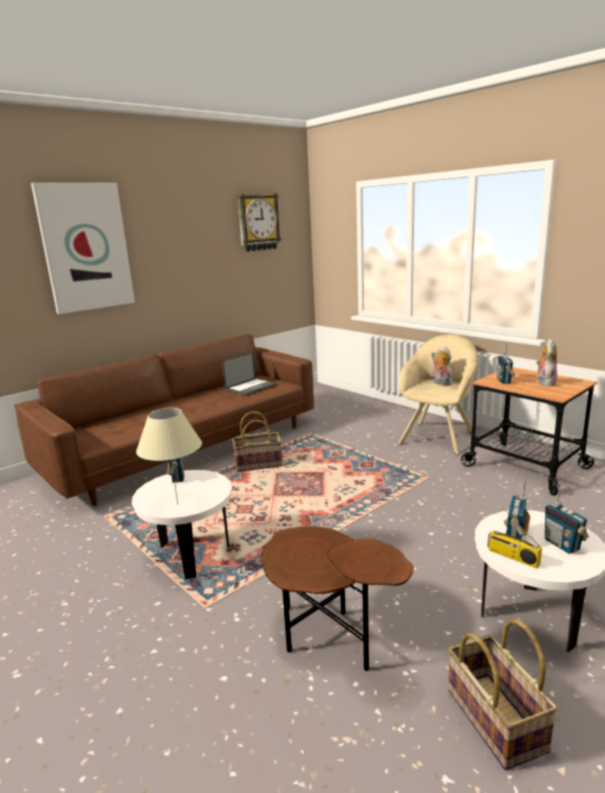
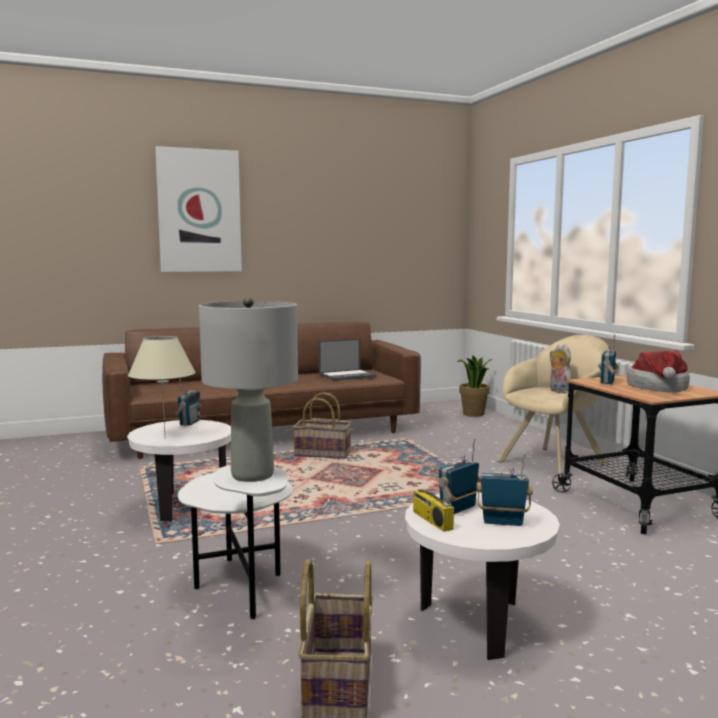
camera: 20 degrees right, 10 degrees down
(258, 222) = (398, 202): wall clock -> none
(329, 639) = (242, 589): brown side table -> white side table
(338, 397) = (473, 414): none -> potted plant
(370, 557) = (253, 475): none -> grey table lamp
(545, 382) = (659, 388): plush toy -> hat
(562, 544) = (503, 522): radio -> radio turned 105 degrees clockwise

